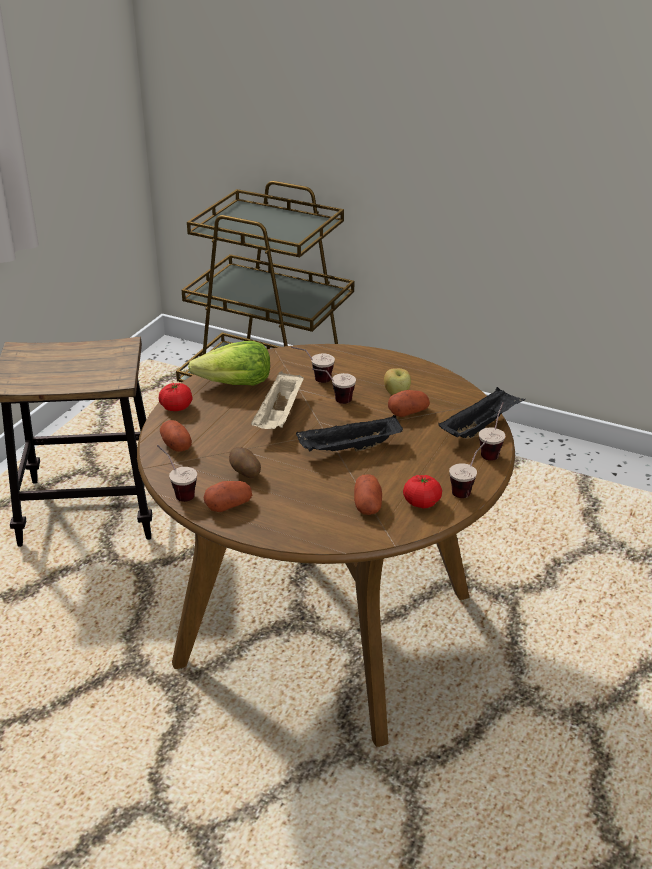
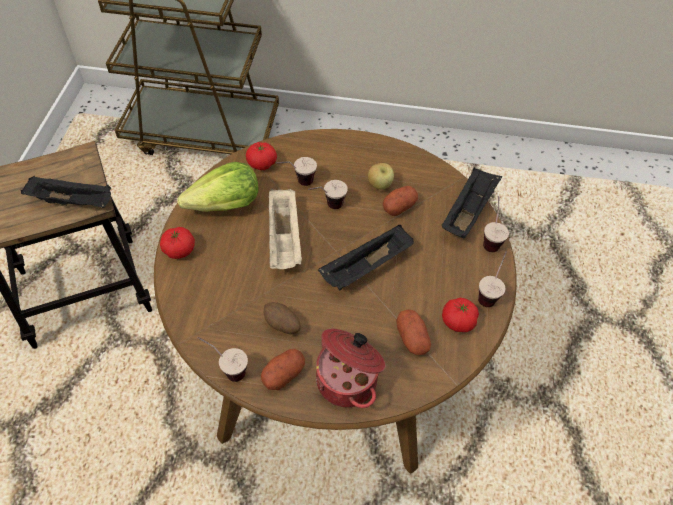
camera: 20 degrees left, 20 degrees up
(100, 376) = (73, 202): none -> black tray
(176, 445) = (199, 303): potato -> none
(286, 361) = (262, 163): none -> tomato
(288, 521) = (348, 379): none -> cooking pot

